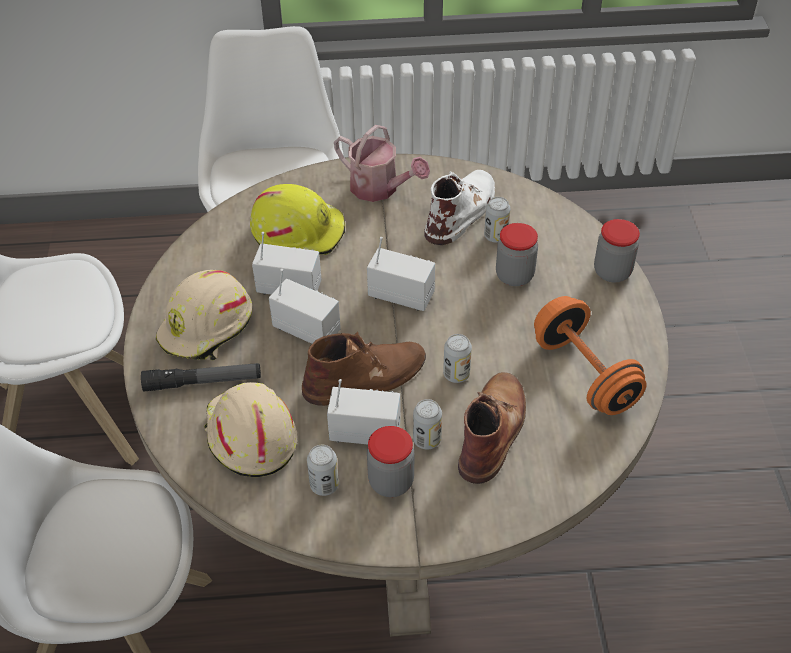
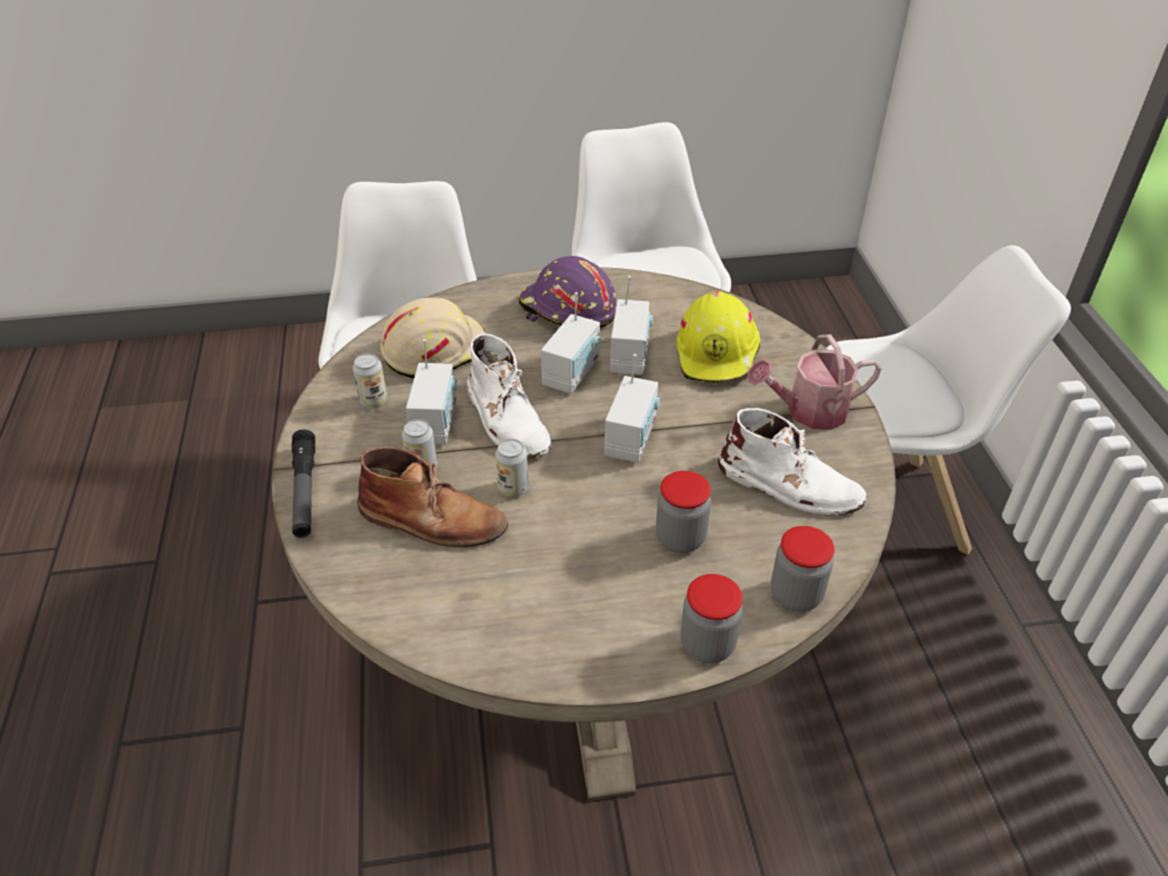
camera: 85 degrees right, 5 degrees down
(203, 382) = (499, 316): flashlight -> flashlight (305, 491)
(207, 328) = (567, 311): beige hard hat -> purple hard hat
(366, 377) = (507, 419): brown boot -> white boot
(380, 188) = (808, 411): watering can -> watering can turned 45 degrees clockwise
(391, 481) = (372, 444): jar -> jar (796, 595)
(495, 236) = (750, 519): can -> none
(584, 374) = (516, 606): orange dumbbell -> none

